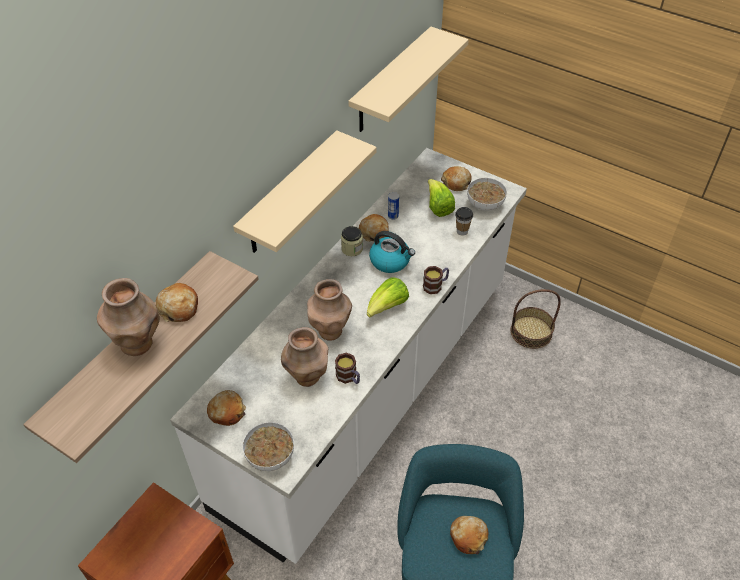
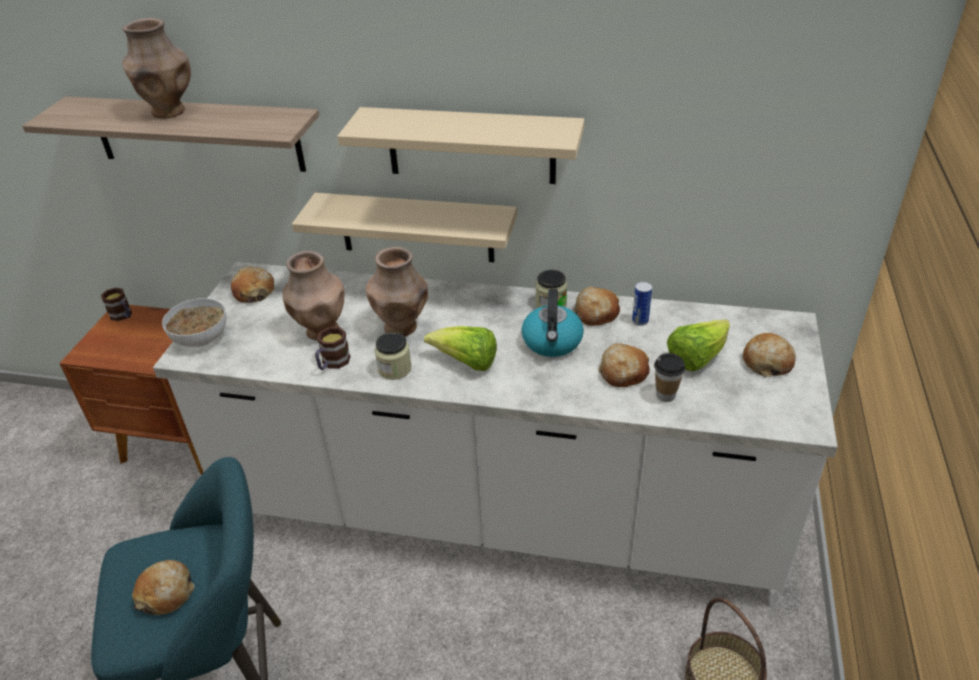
camera: 70 degrees right, 10 degrees down
(179, 307) = (224, 116): bread -> bread (623, 372)
(374, 345) = (394, 369): none -> jar
(391, 82) = (738, 130): beige shelf -> beige shelf (416, 227)
(435, 285) = (534, 397): mug -> mug (123, 316)
(485, 203) = (749, 405): bowl -> none

